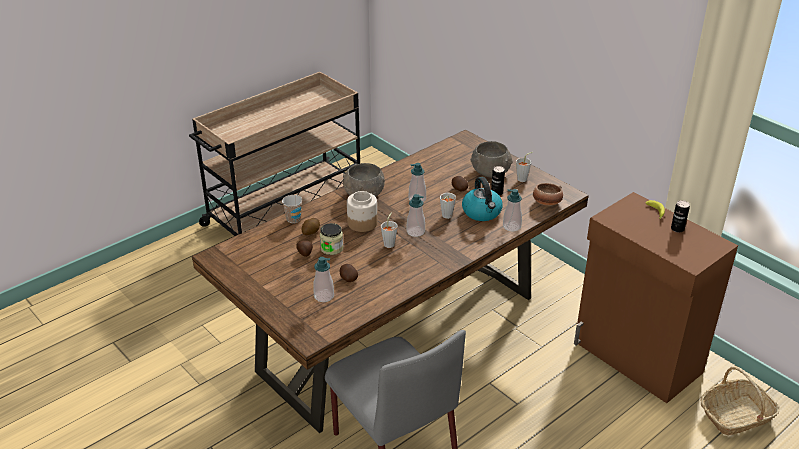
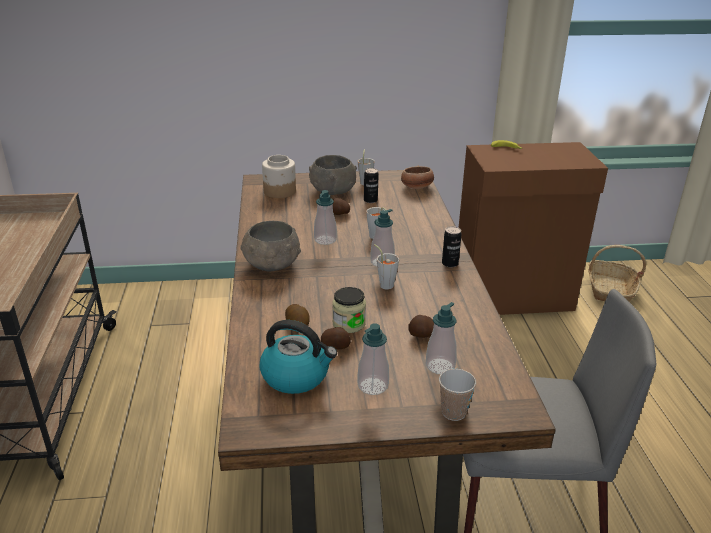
camera: 55 degrees left, 5 degrees down
(293, 219) = (253, 328): cup -> cup (453, 412)
(362, 223) = (325, 286): jar -> jar (279, 191)
(482, 212) = (393, 218): kettle -> kettle (296, 376)
(511, 226) = (434, 214): soap dispenser -> soap dispenser (373, 386)
(677, 229) = (538, 150): can -> can (450, 263)

